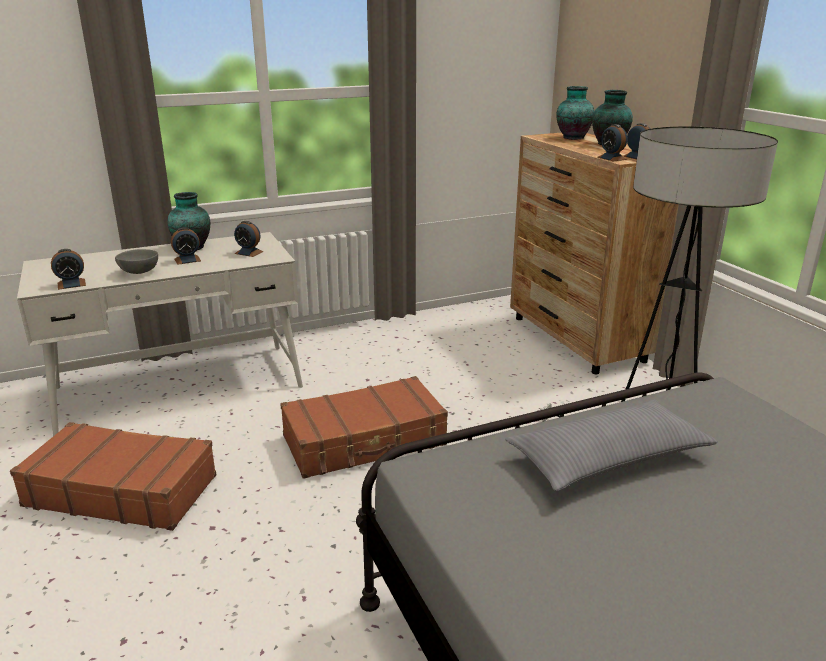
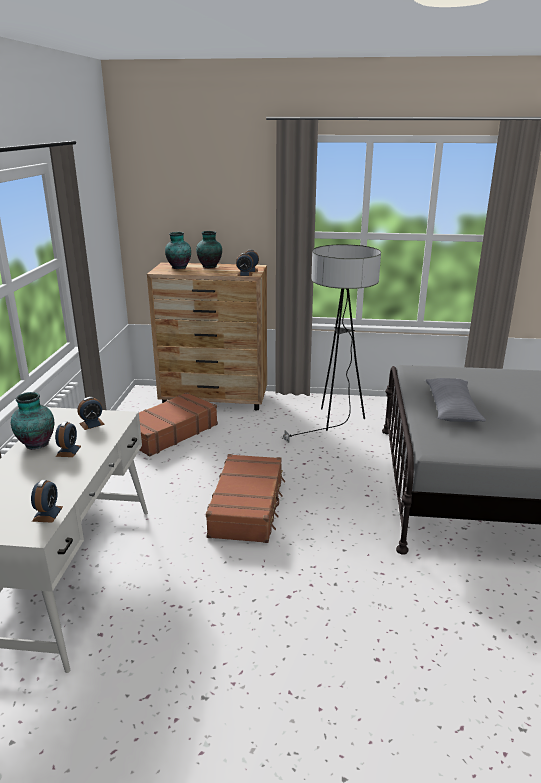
camera: 60 degrees left, 0 degrees up
(122, 490) = (202, 636): brown suitcase -> brown suitcase (169, 432)
(138, 272) = (66, 477): grey bowl -> none

